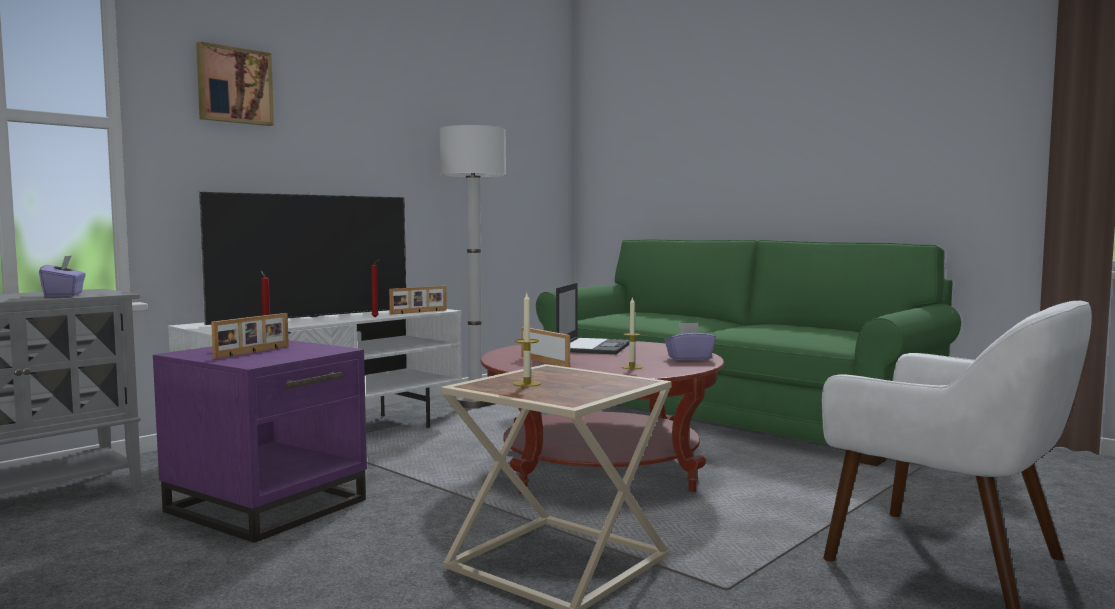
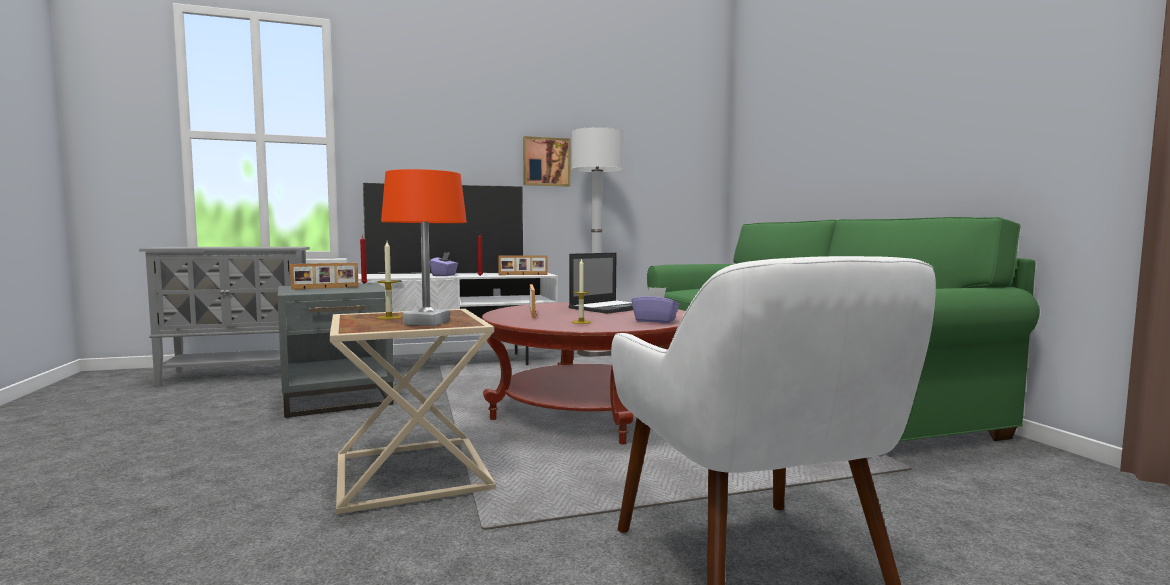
camera: 30 degrees right, 0 degrees up
(64, 295) = (261, 247): purple tissue box -> purple tissue box (444, 275)
(234, 86) = (414, 111): picture -> picture (546, 162)
(268, 505) = (338, 397): purple side table -> grey side table
(597, 385) = (426, 323): none -> orange table lamp

